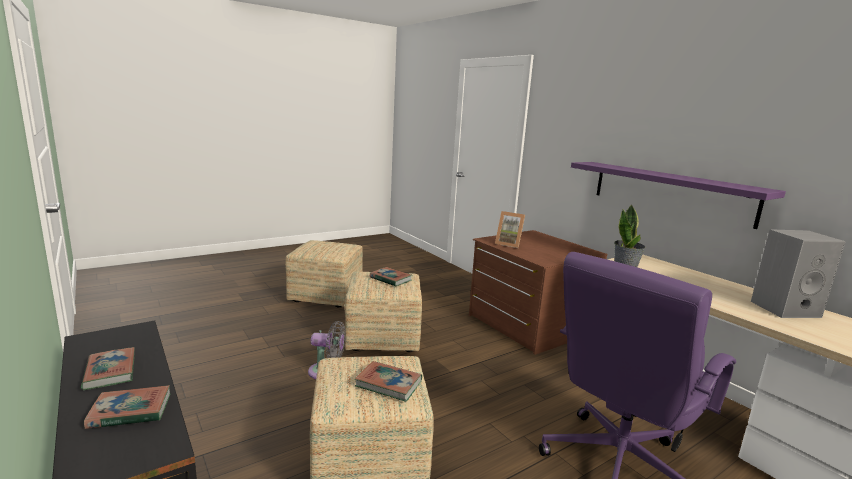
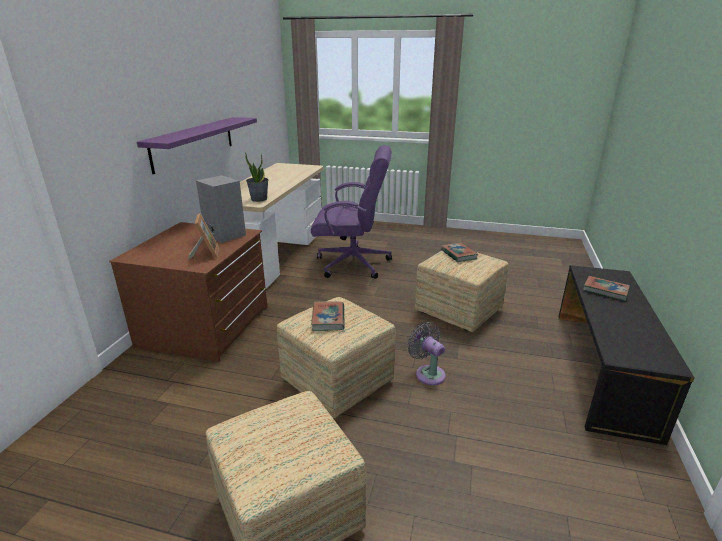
camera: 130 degrees left, 10 degrees up
(110, 372) = (628, 319): book -> none
(785, 309) = (273, 175): grey speaker -> grey speaker (224, 235)

